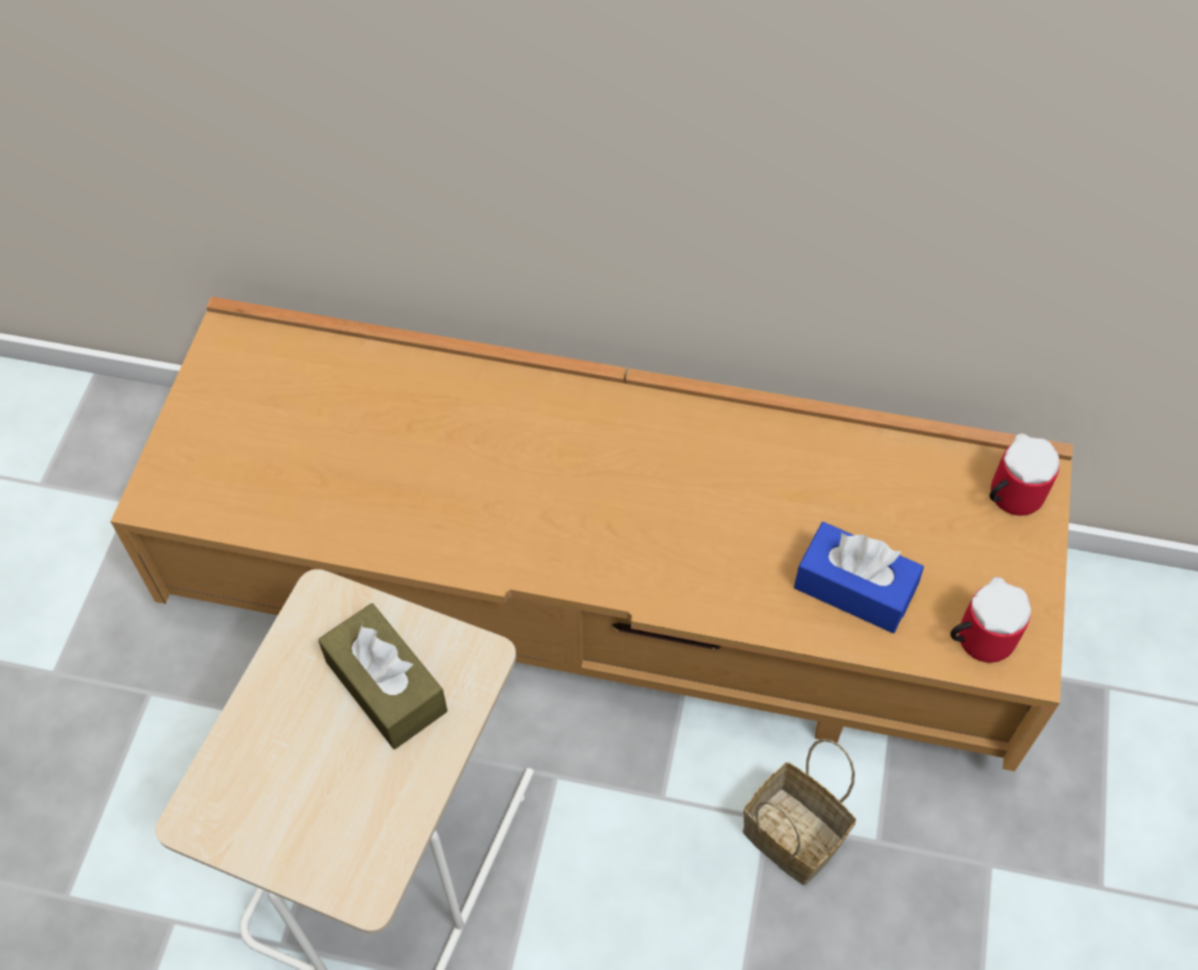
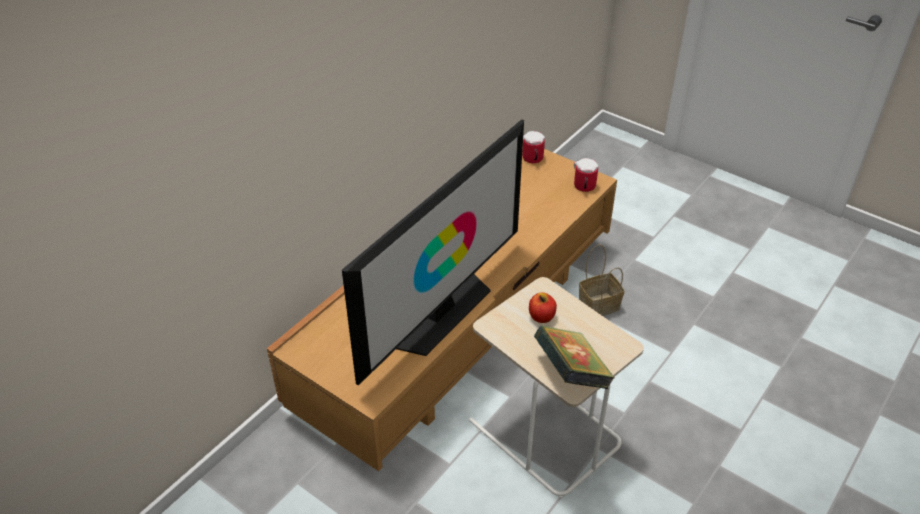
camera: 65 degrees left, 15 degrees down
(240, 801) = (571, 373): none -> book
(386, 686) = (541, 316): brown tissue box -> apple
(420, 515) = (440, 312): none -> television
(854, 588) = (547, 207): blue tissue box -> none

